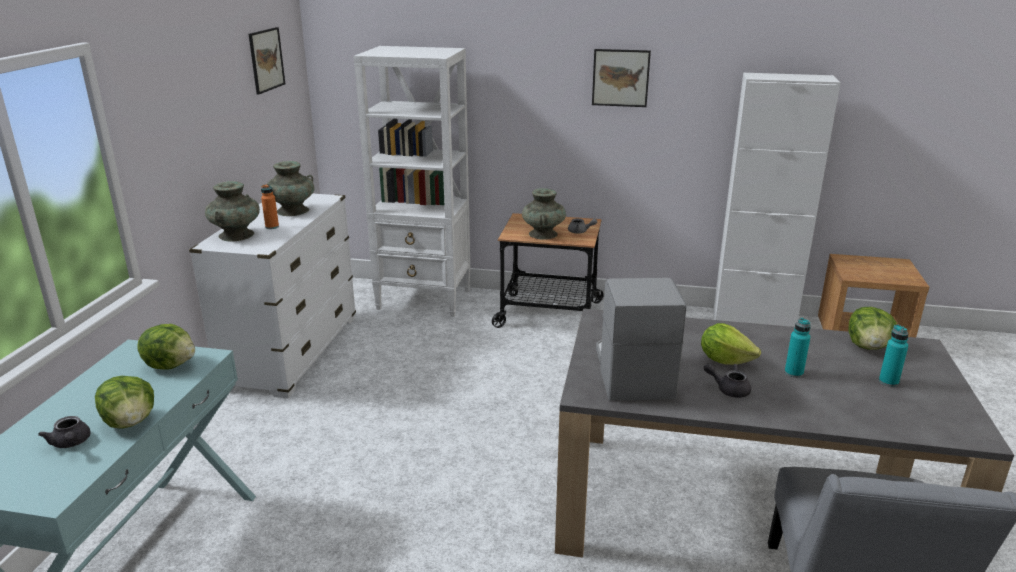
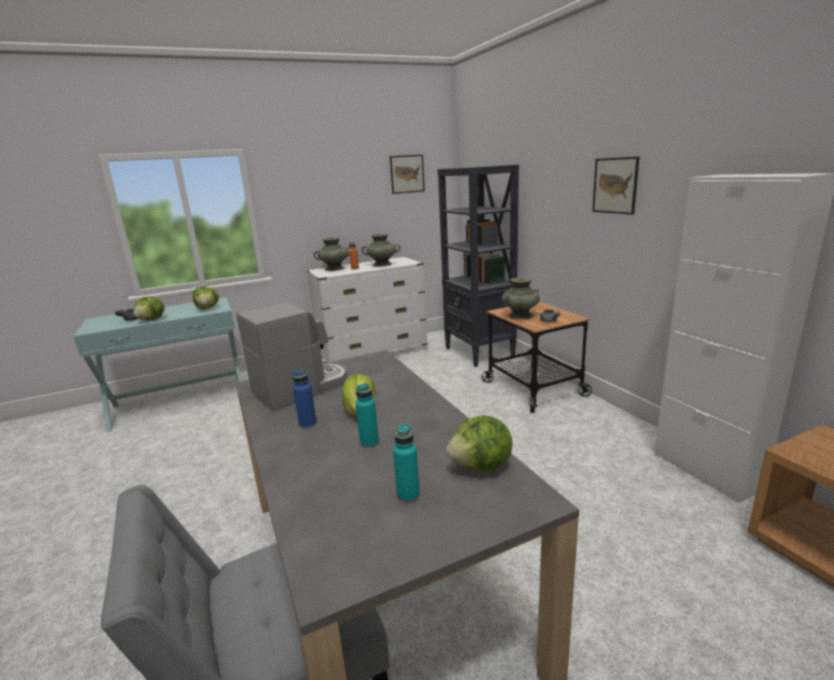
camera: 55 degrees right, 5 degrees down
(425, 300) = (479, 353): white bookcase -> black bookcase
(728, 389) = (307, 424): grey teapot -> blue bottle

